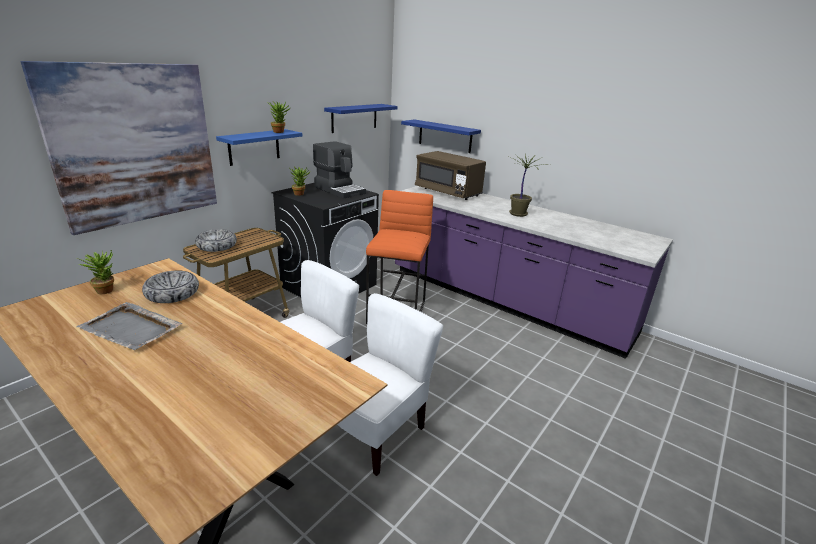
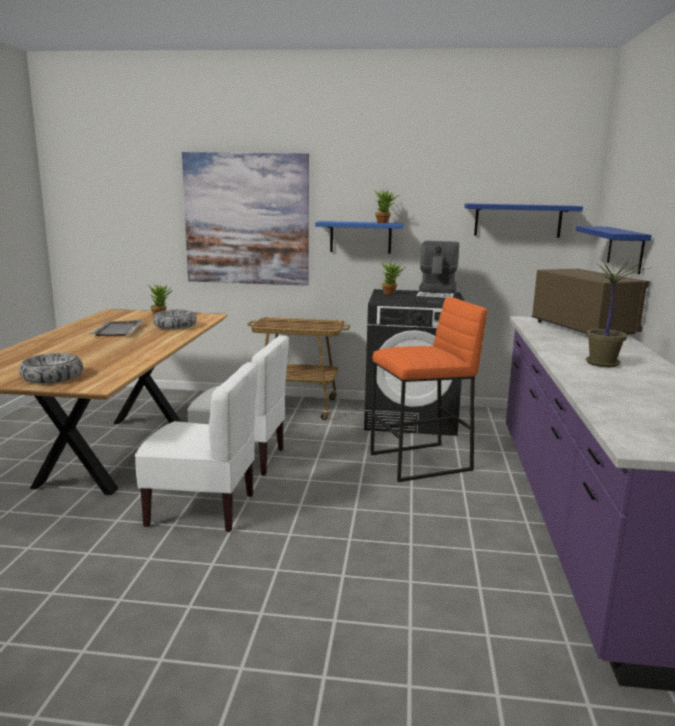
camera: 60 degrees right, 10 degrees down
(217, 246) = (283, 321): bowl -> bowl (52, 377)
(448, 192) = (582, 329): brown microwave -> brown microwave turned 150 degrees clockwise

